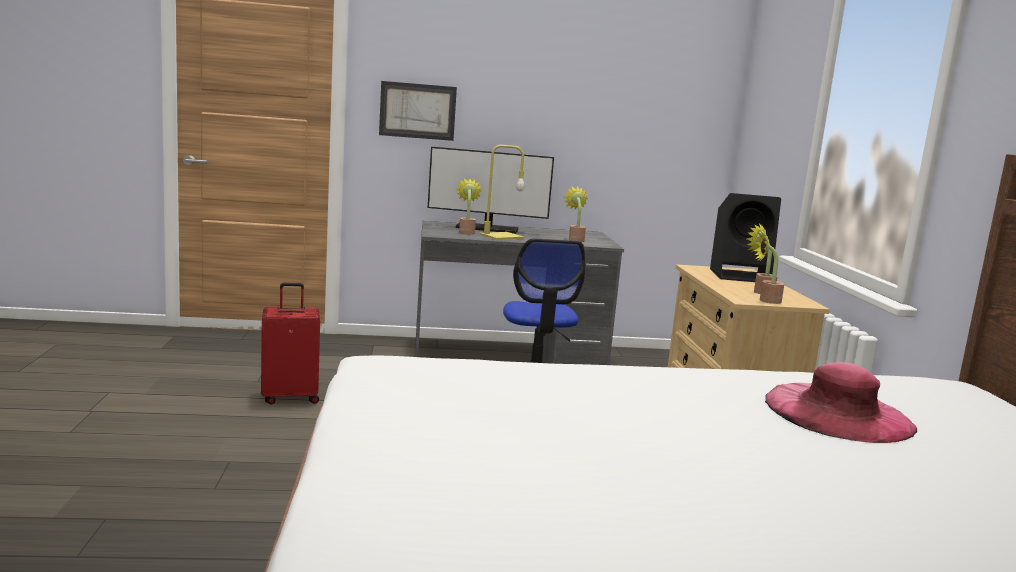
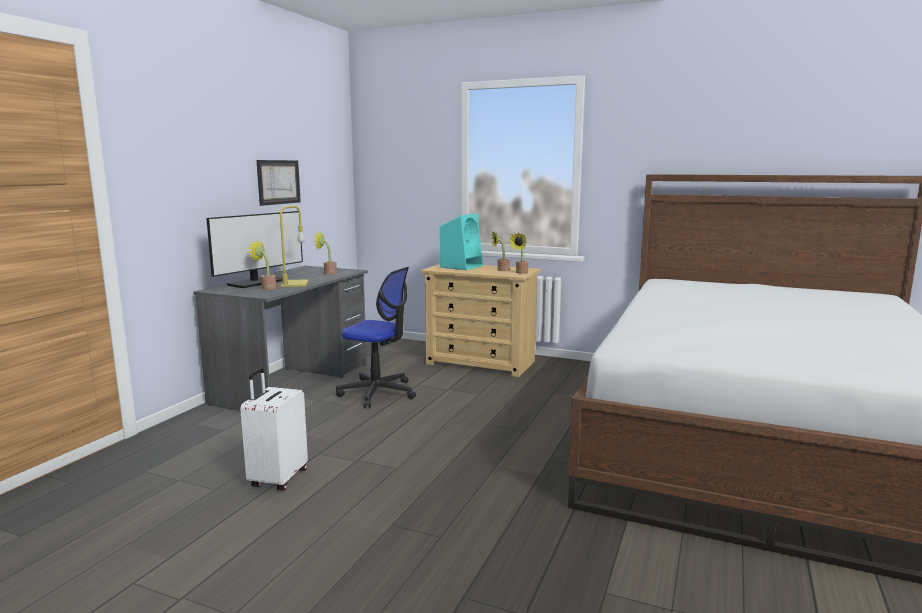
camera: 60 degrees left, 0 degrees up
(290, 397) = (277, 479): red suitcase -> white suitcase
(417, 111) = (171, 185): picture -> picture (278, 182)
(741, 276) = (461, 266): black speaker -> turquoise speaker
(838, 413) = (703, 297): pink hat -> none

